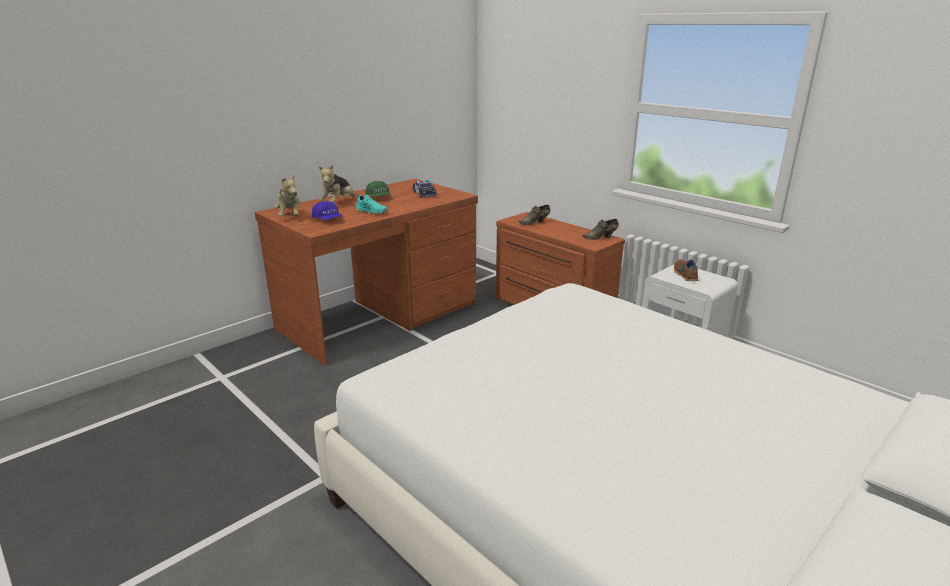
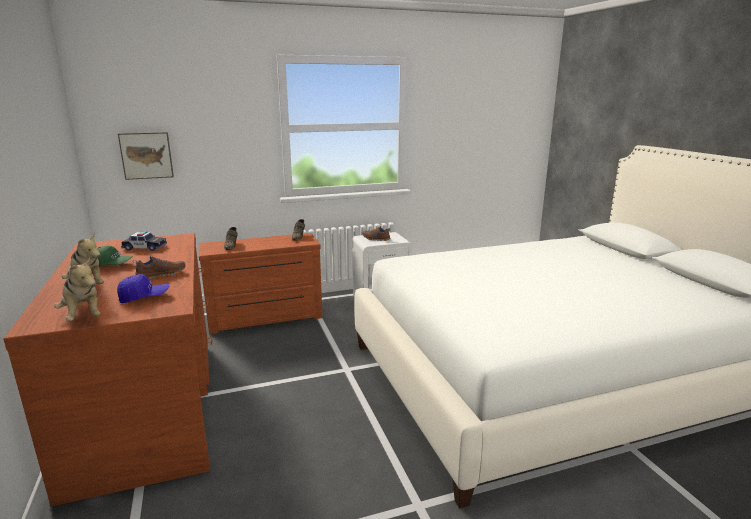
camera: 65 degrees left, 5 degrees down
(290, 216) = (83, 316): plush toy -> plush toy turned 45 degrees clockwise
(372, 212) = (161, 275): turquoise shoe -> brown shoe
(516, 117) = (146, 155): none -> picture

